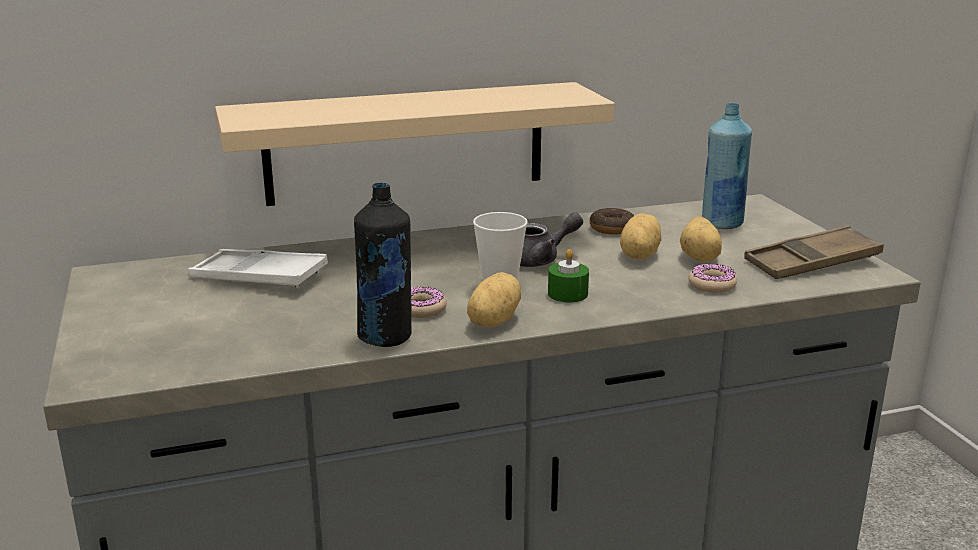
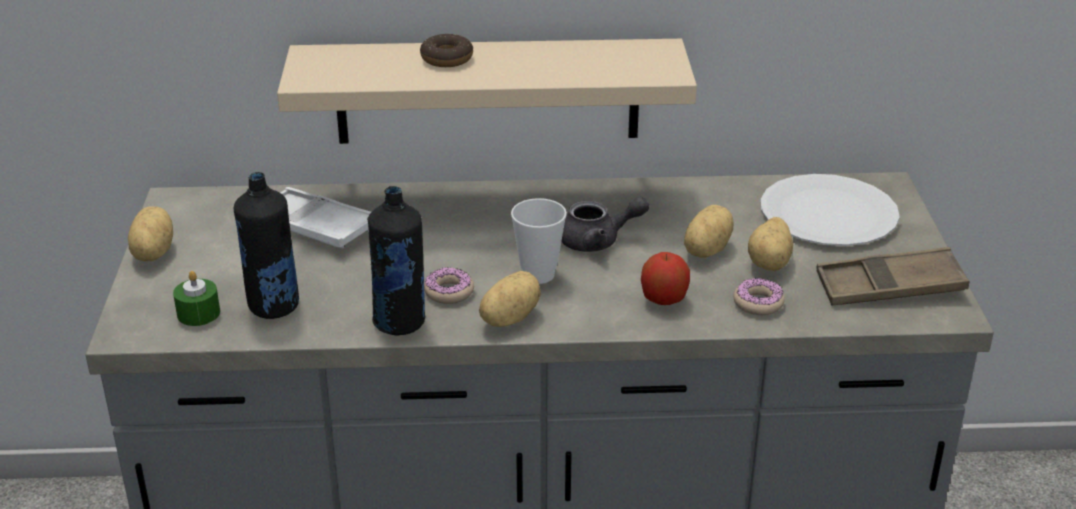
camera: 15 degrees right, 10 degrees up
(92, 314) = (151, 253): none -> potato
(245, 341) = (273, 307): none -> black bottle
(567, 294) = (602, 293): green candle -> green candle (198, 313)
(612, 228) = (701, 205): donut -> donut (447, 59)
(627, 292) = (663, 299): none -> apple
(721, 223) = (828, 214): blue bottle -> white plate

